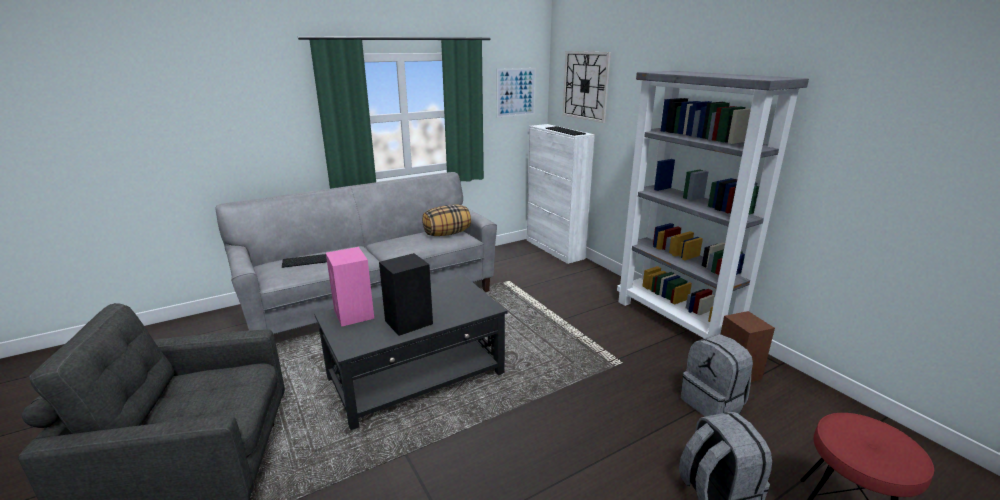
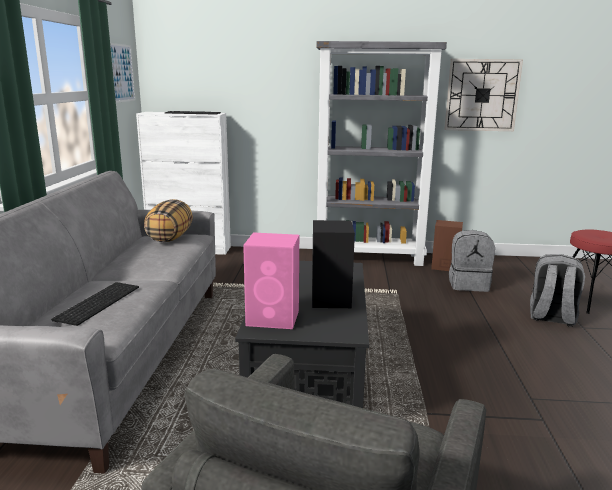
camera: 55 degrees left, 5 degrees down
(586, 86) = (203, 64): wall clock -> wall clock (482, 95)

